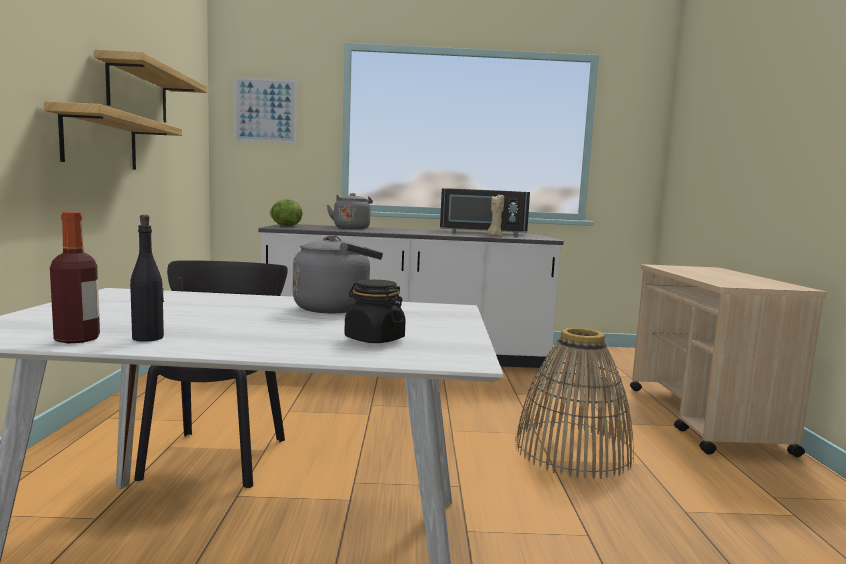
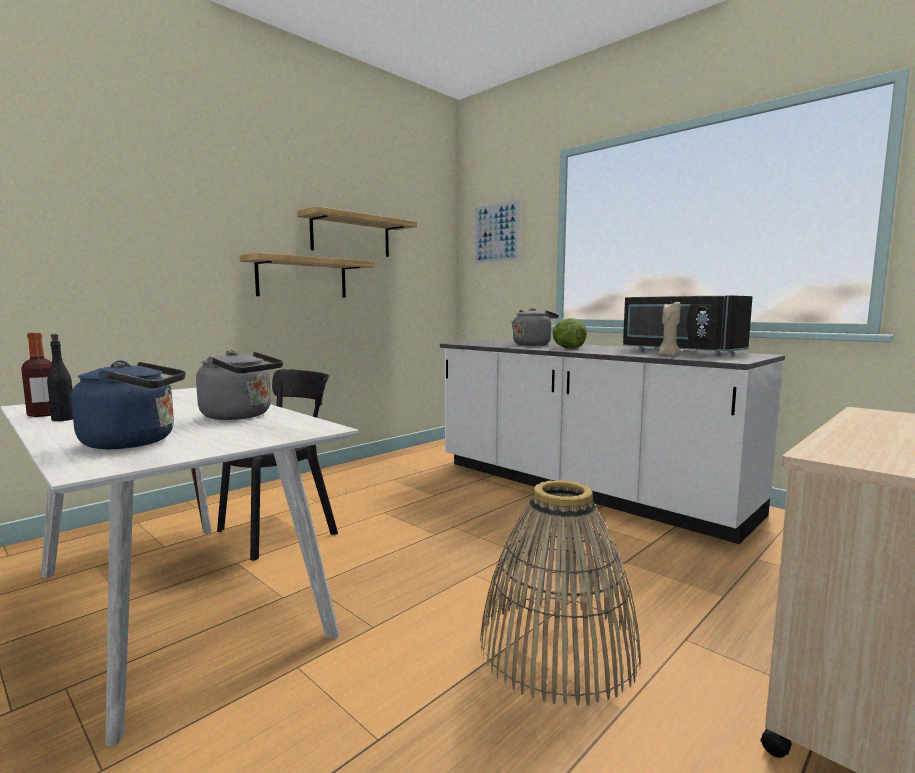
camera: 45 degrees right, 0 degrees up
(285, 226) = (476, 342): lettuce -> lettuce (567, 348)
(374, 339) = (135, 442): black jar -> blue kettle

